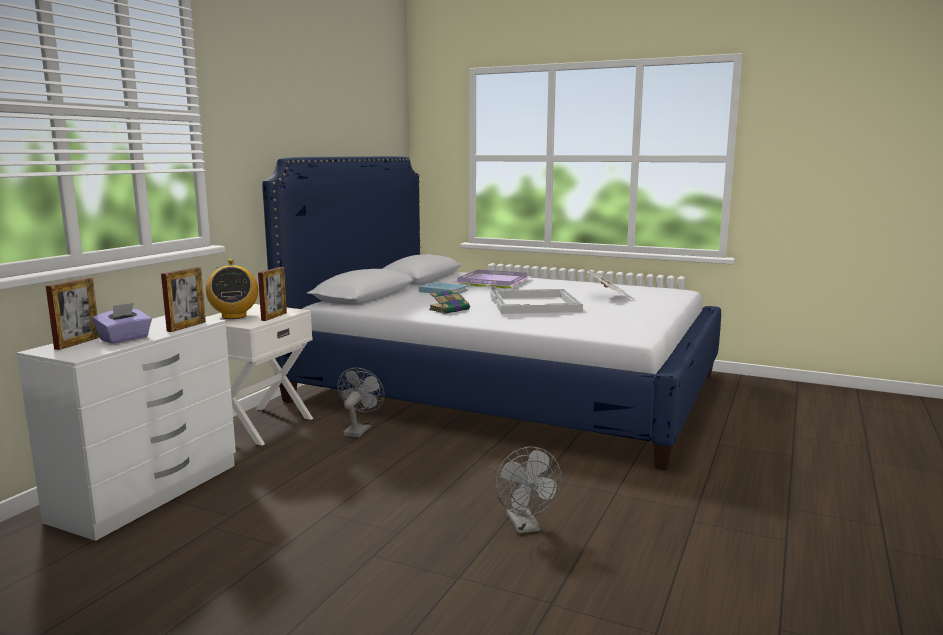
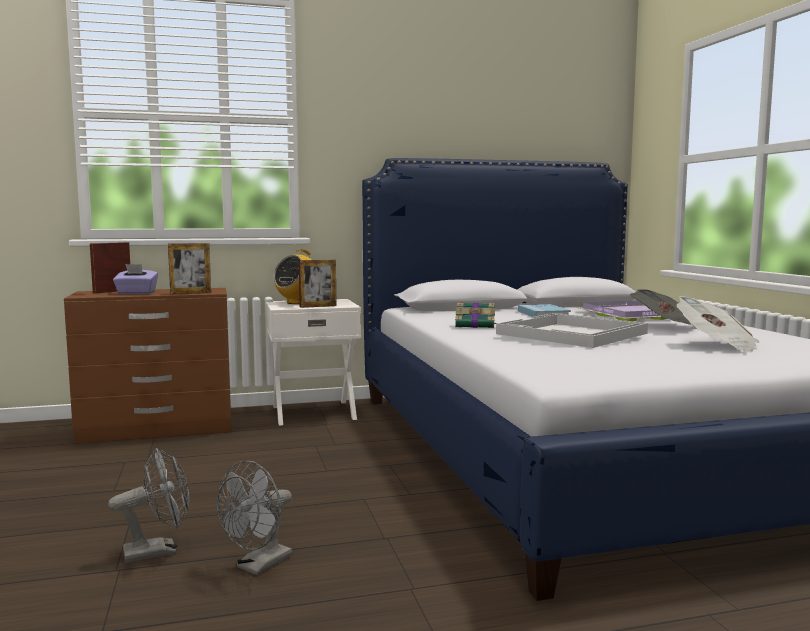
camera: 50 degrees right, 5 degrees down
(77, 343) = (112, 291): picture frame -> picture frame turned 150 degrees clockwise
(149, 492) = (158, 429): white dresser -> brown dresser
(359, 429) = (363, 438): grey fan -> grey fan (159, 551)
(542, 288) = (666, 326): none -> newspaper

